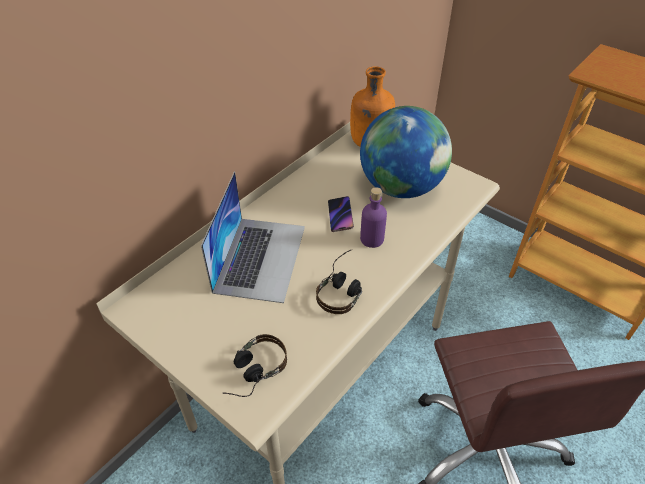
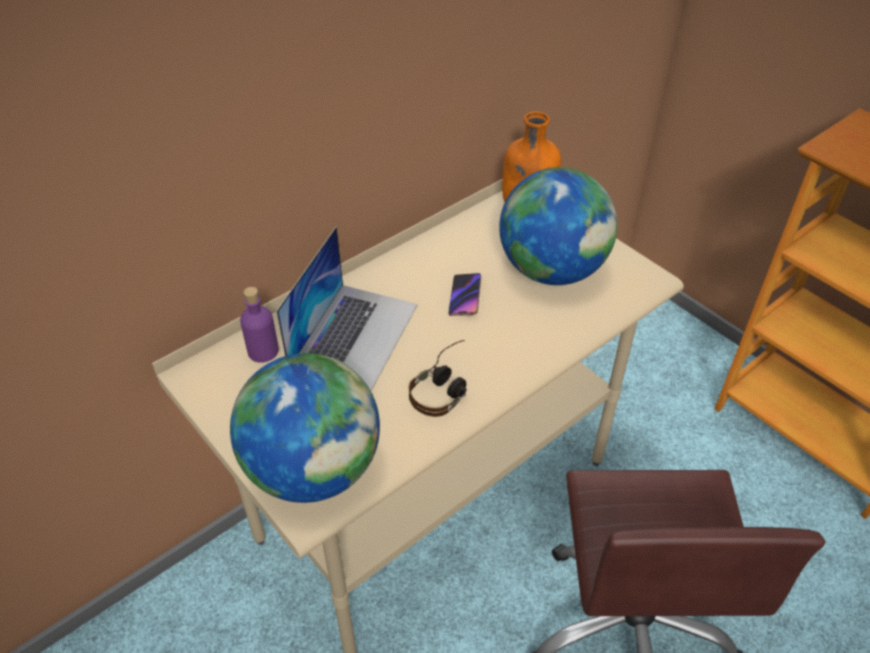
camera: 10 degrees right, 0 degrees up
(252, 373) = (314, 469): headphones -> globe
(372, 239) = (497, 331): purple bottle -> purple bottle (263, 351)

